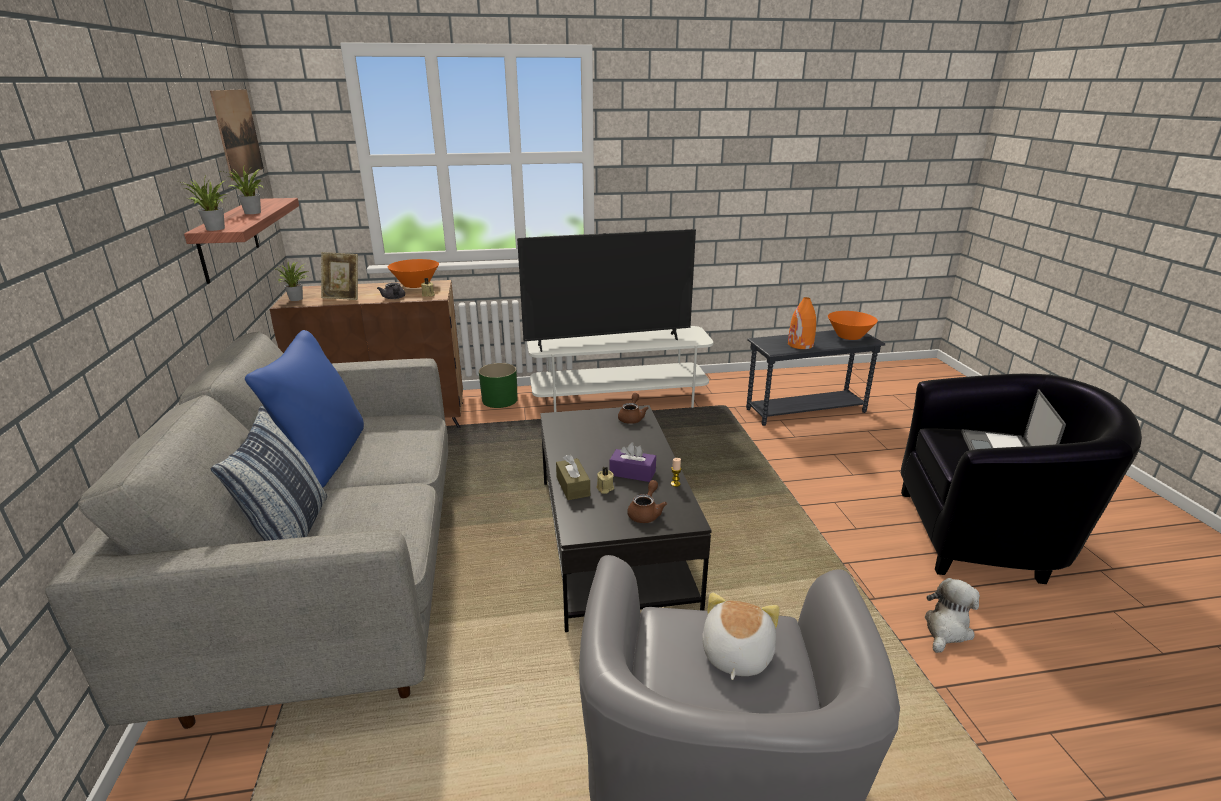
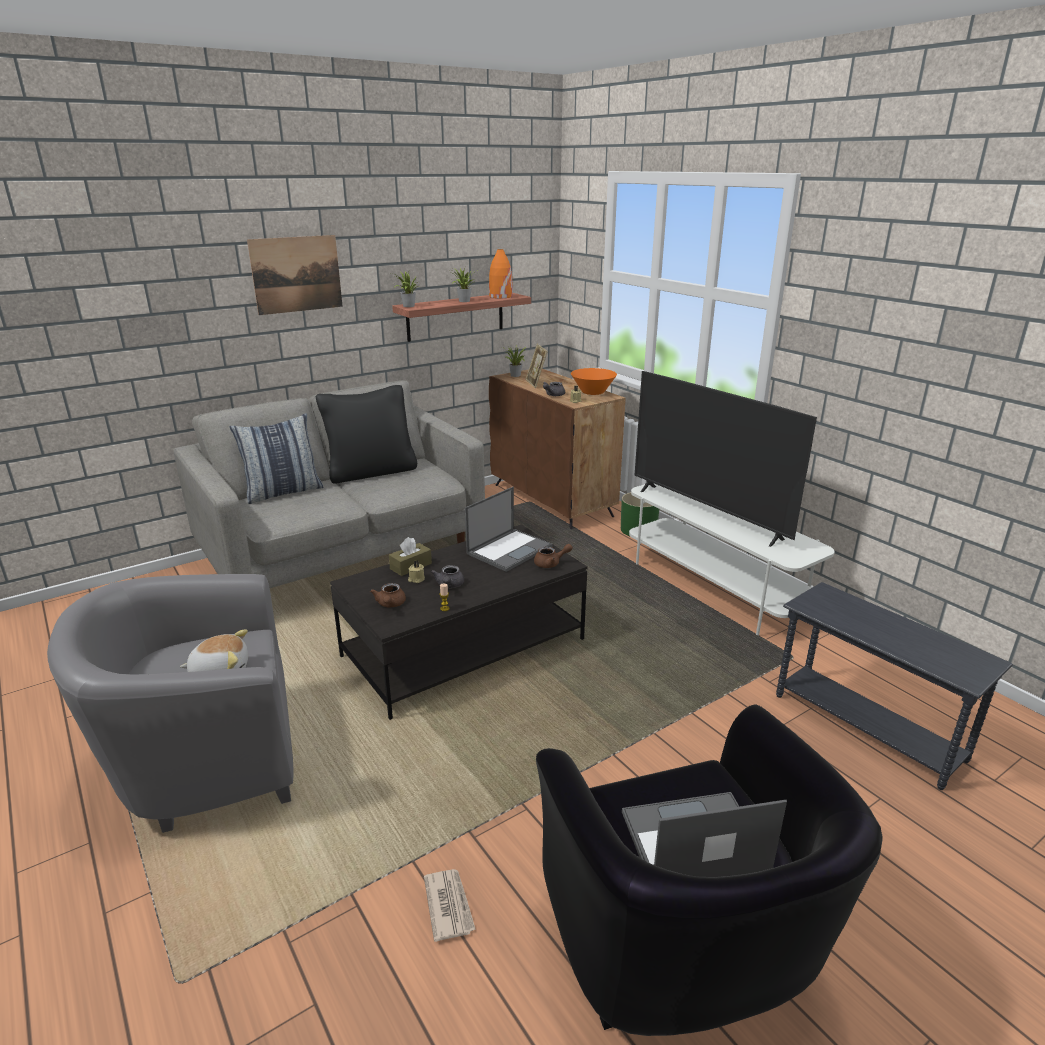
camera: 65 degrees right, 0 degrees up
(238, 133) = (513, 242): picture -> picture (296, 274)
(324, 457) = (371, 472): blue pillow -> black pillow
(588, 429) = (510, 549): none -> laptop
(632, 473) = (449, 585): purple tissue box -> grey teapot
(646, 513) = (390, 604): brown teapot -> brown teapot turned 90 degrees clockwise
(800, 345) = (854, 621): orange vase -> orange vase (500, 296)
(849, 337) = (952, 658): orange bowl -> none
(946, 629) = (449, 905): plush toy -> newspaper

